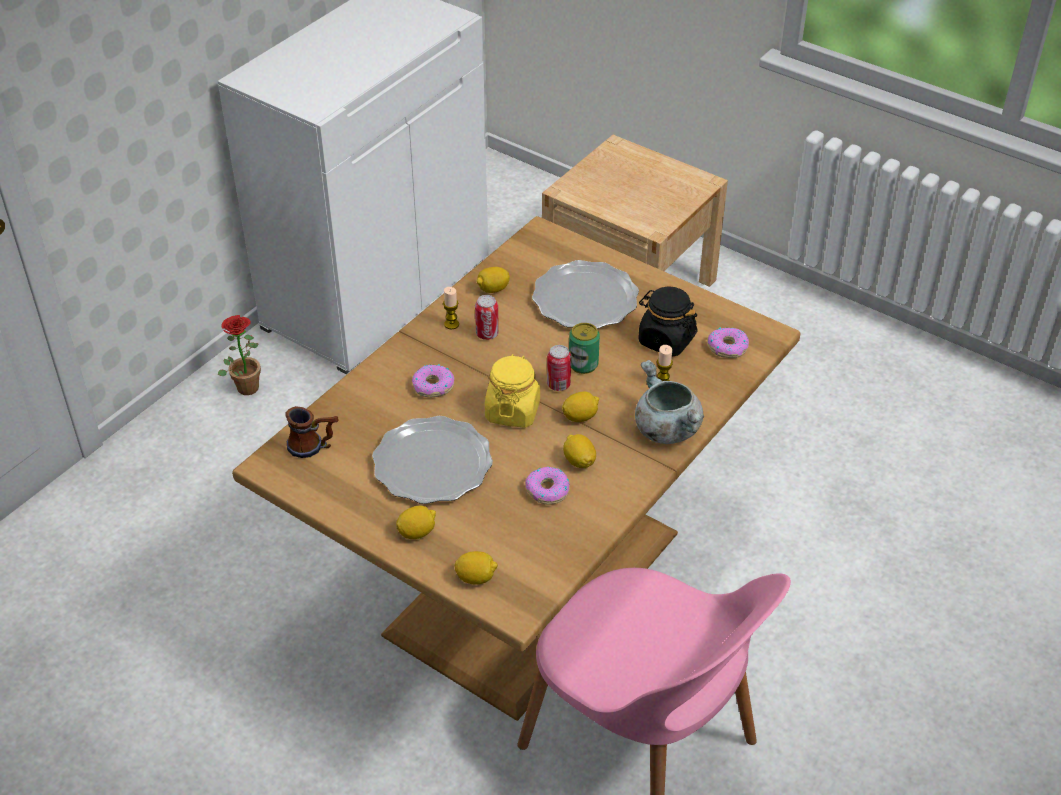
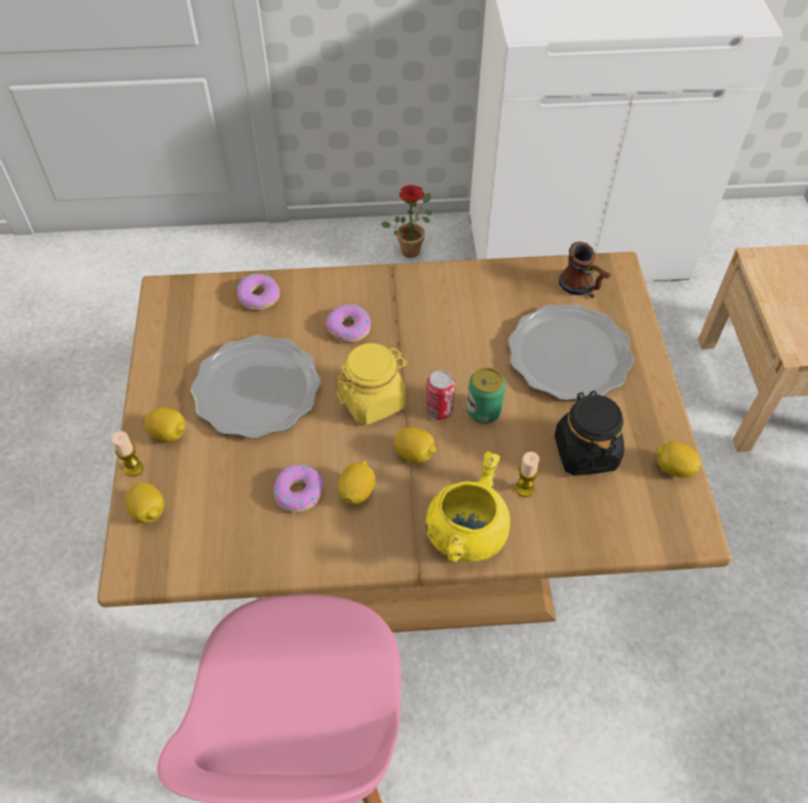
camera: 50 degrees right, 10 degrees up
(314, 447) = (209, 304): mug -> mug (582, 289)
(451, 324) = (434, 289): candle -> candle (134, 468)
(487, 334) = (448, 319): can -> none
(493, 289) = (507, 286): lemon -> lemon (673, 468)
(665, 429) = (465, 532): grey cooking pot -> yellow cooking pot
(727, 347) = (633, 509): donut -> donut (259, 296)

